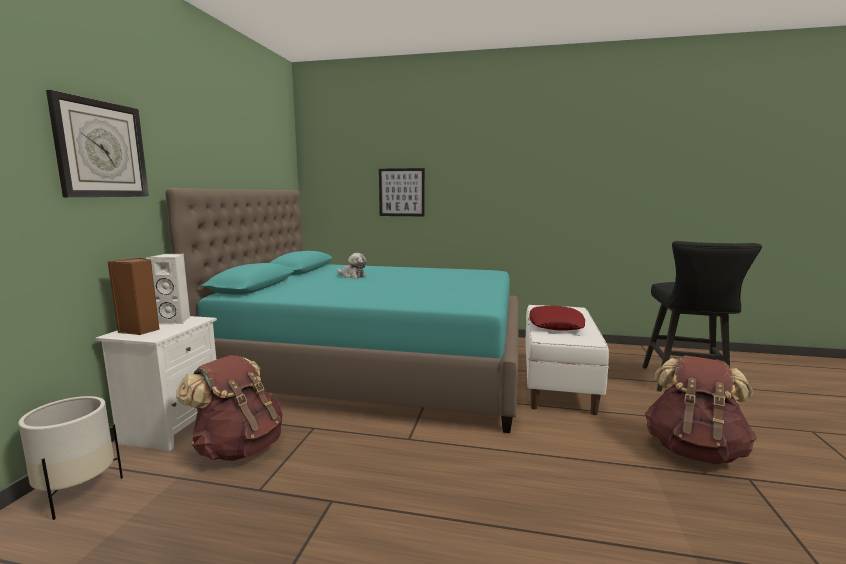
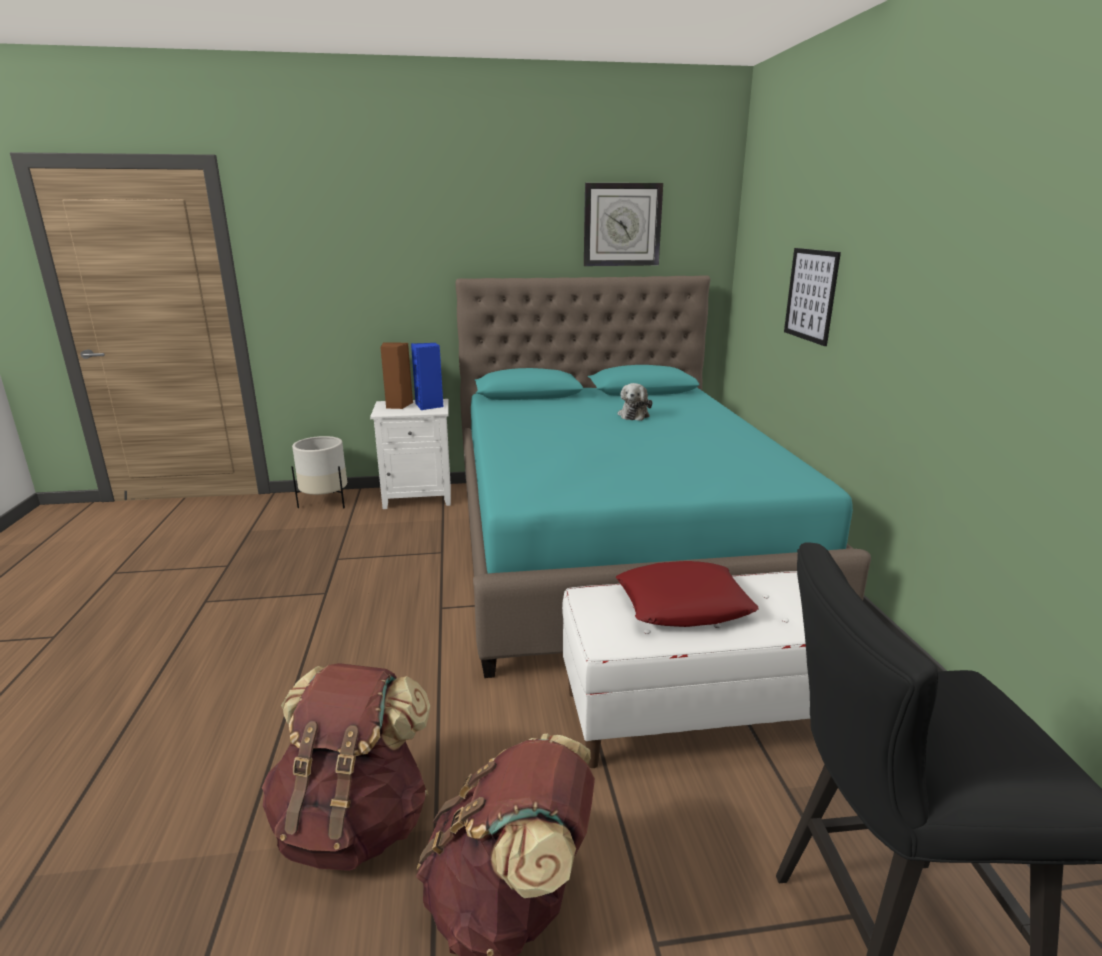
camera: 70 degrees right, 10 degrees up
(101, 149) = (396, 245): wall clock -> wall clock (622, 225)
(175, 320) = (429, 406): white speaker -> blue speaker
(239, 448) = (394, 532): brown backpack -> brown backpack (354, 822)

